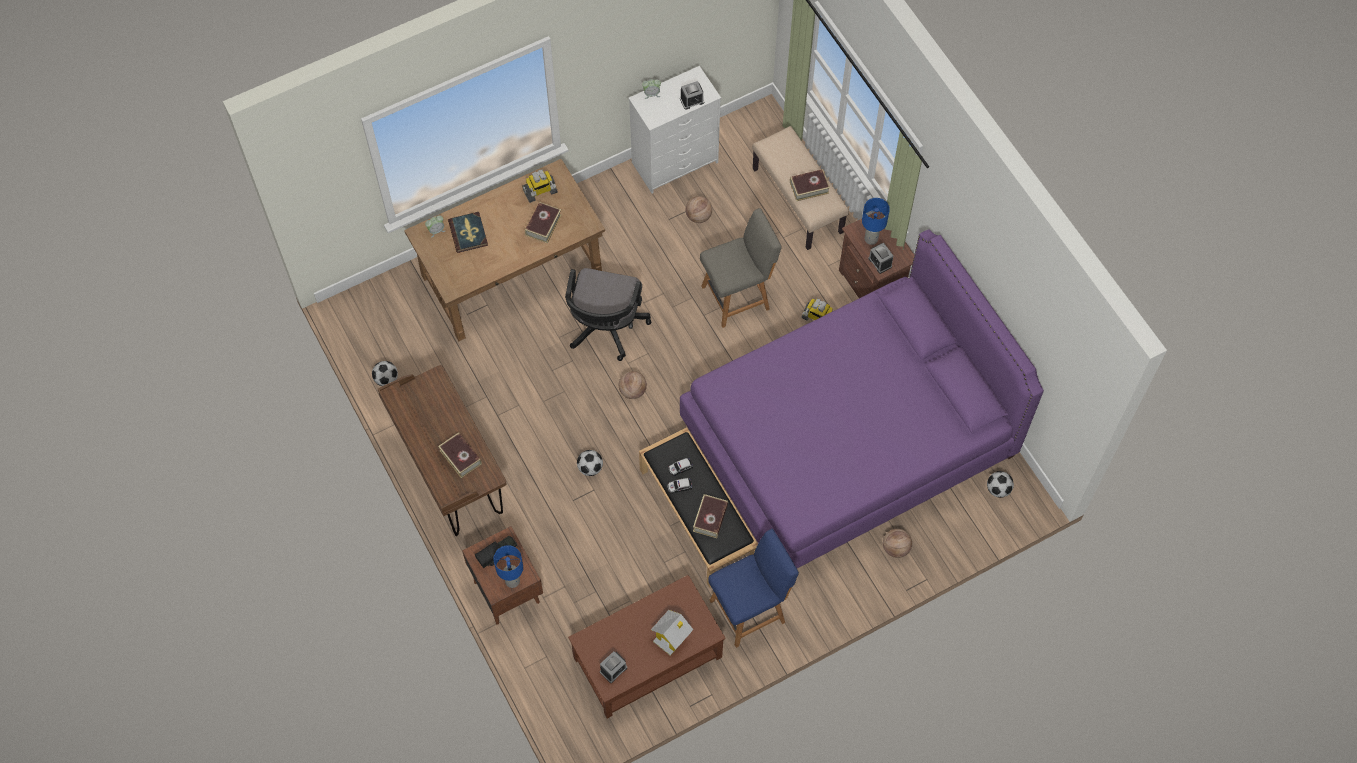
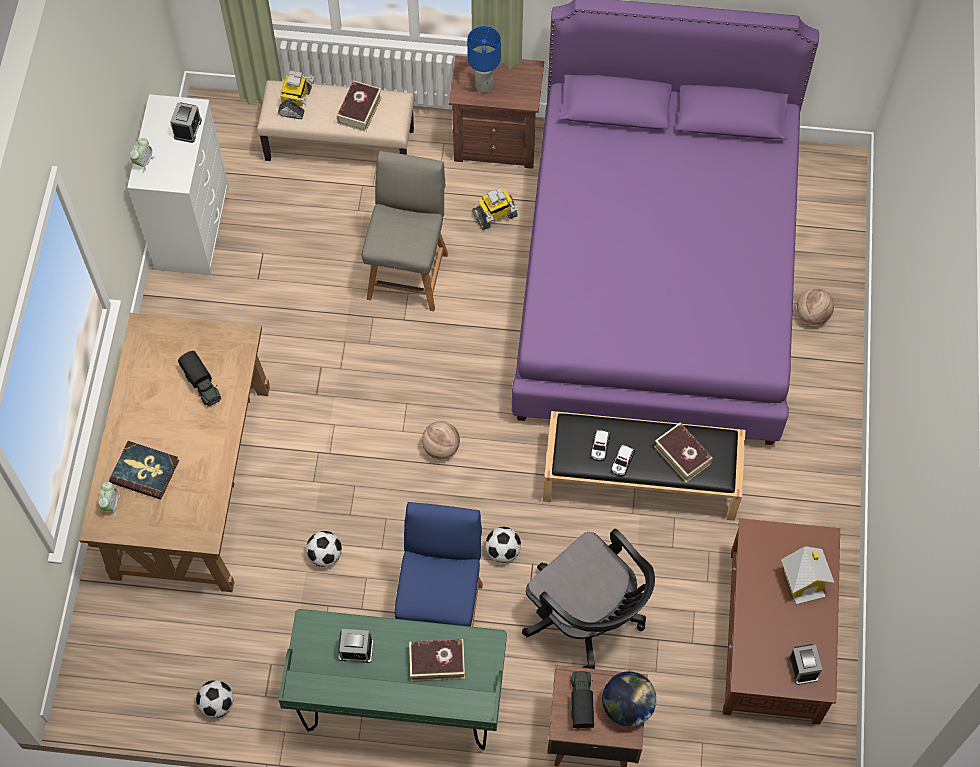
camera: 55 degrees left, 0 degrees up
(451, 475) = (400, 707): brown desk -> green desk
(512, 580) = (627, 706): blue table lamp -> globe
(540, 192) = (155, 361): toy robot -> toy robot (296, 102)
(543, 225) = (202, 385): book -> toy truck
(605, 328) = (341, 427): black office chair -> black office chair (587, 618)
(698, 216) = (279, 248): basketball -> none
(750, 610) = (787, 497): blue chair -> blue chair (441, 610)
(880, 262) = (518, 95): alarm clock -> alarm clock (356, 650)
(998, 489) = (811, 183): football -> football (325, 555)

